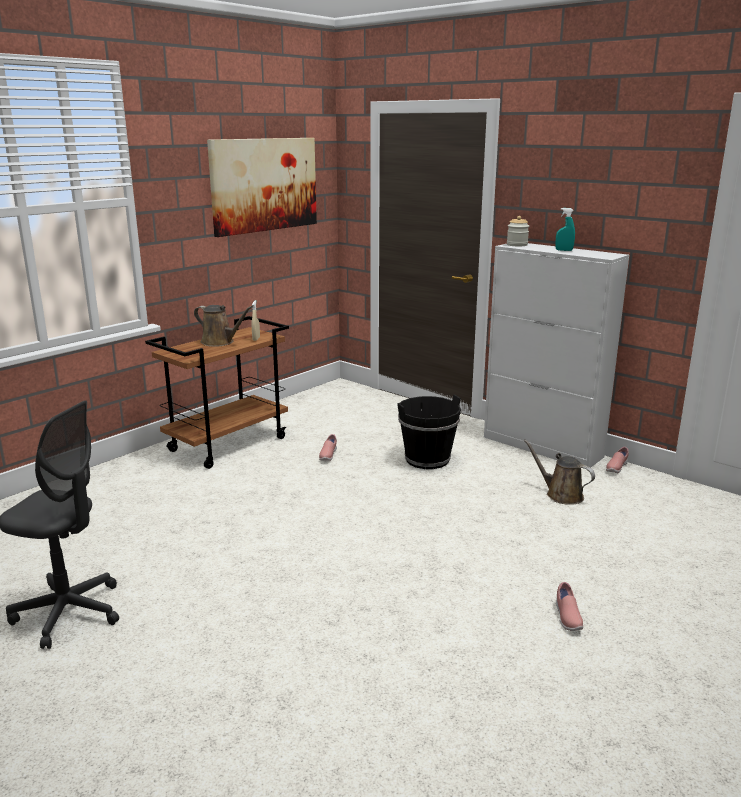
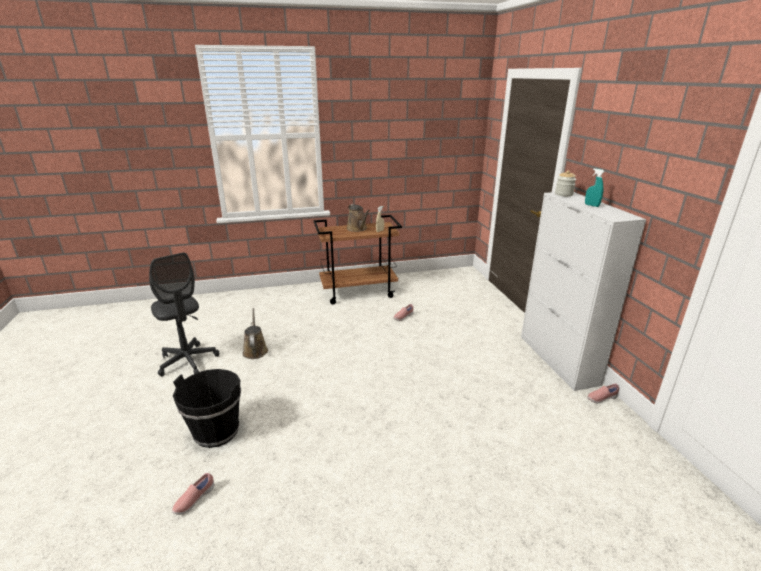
camera: 35 degrees right, 5 degrees up
(264, 185) = (420, 128): picture -> none
(427, 459) = (461, 340): black bucket -> black bucket (216, 431)
(561, 494) = (526, 402): brown watering can -> brown watering can (255, 350)
(567, 617) = (416, 496): pink shoe -> pink shoe (194, 500)

